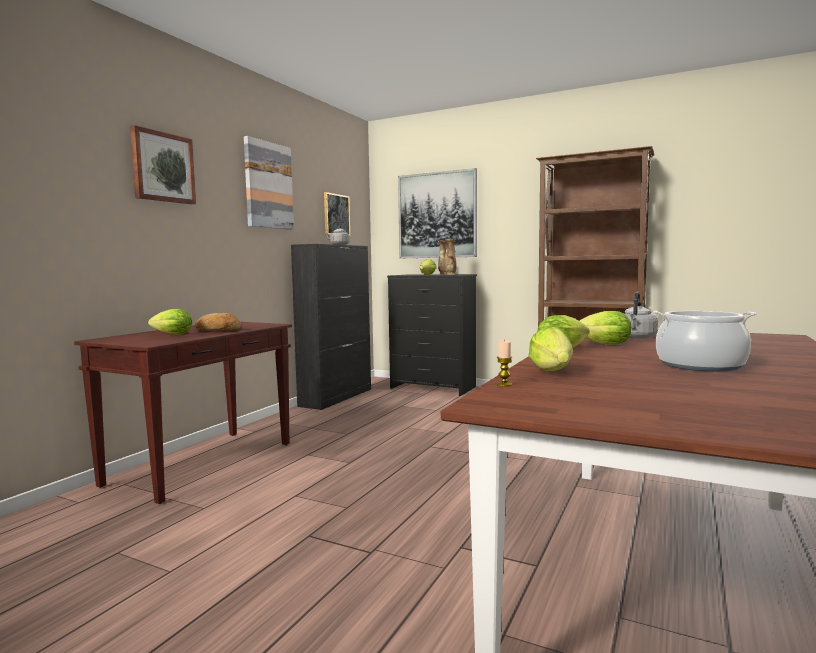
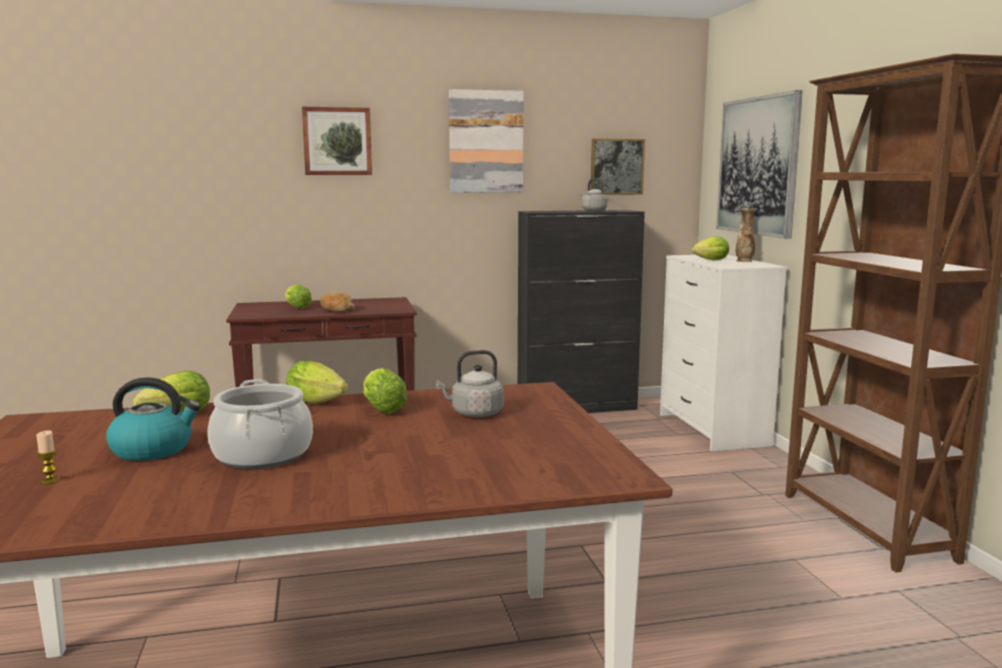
camera: 50 degrees right, 5 degrees up
(432, 387) = (712, 429): black dresser -> white dresser
(450, 274) = (723, 265): vase -> none
(504, 384) = (104, 413): candle -> candle (50, 481)
(659, 381) = (153, 449): none -> kettle

